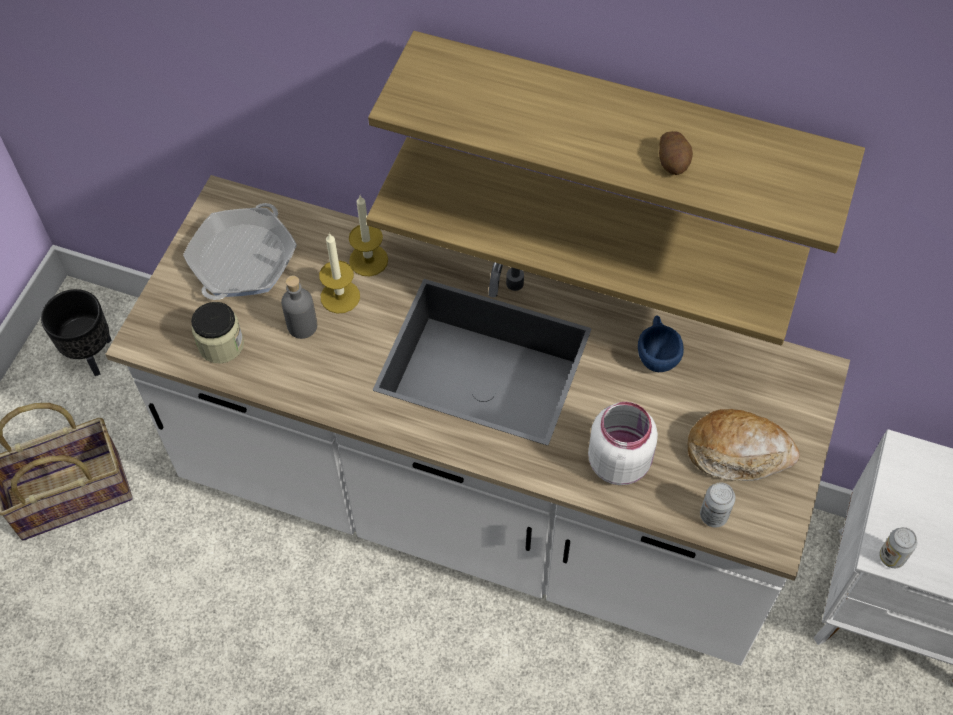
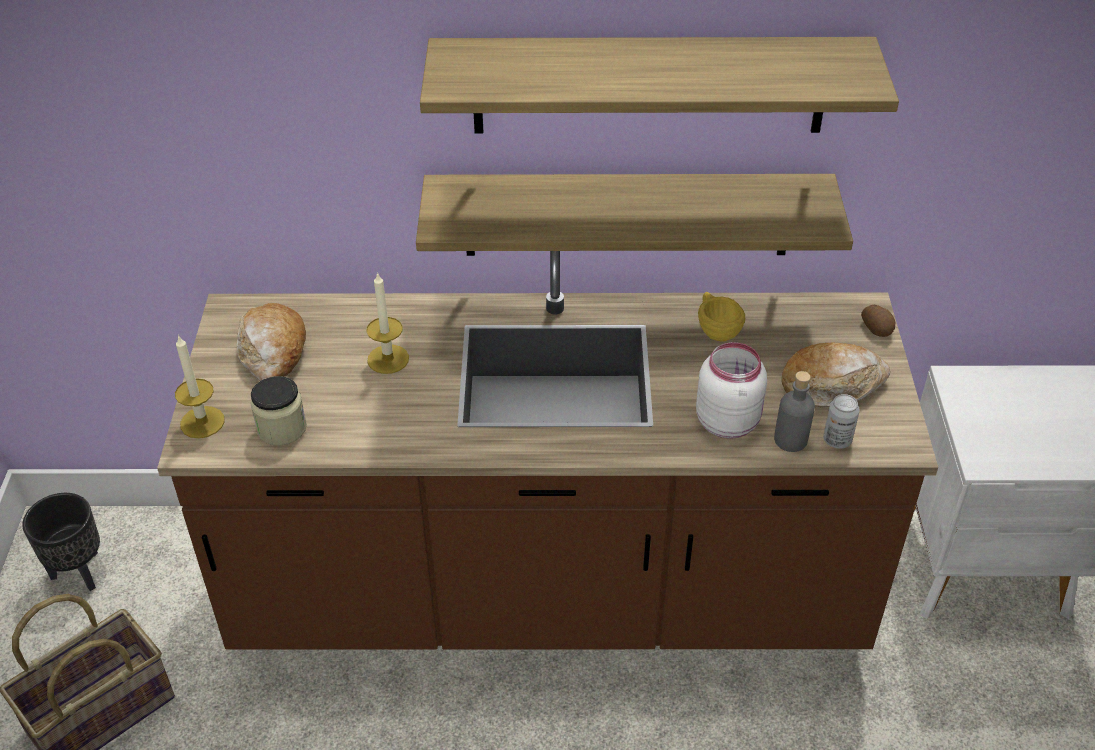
camera: 20 degrees left, 15 degrees down
(243, 259) = (273, 353): frying pan -> bread
(302, 326) = (360, 392): grey bottle -> grey bottle (790, 440)
(368, 260) = (403, 323): candle -> candle (202, 422)
(478, 506) = (549, 595): white counter -> brown counter
(657, 354) = (716, 329): blue cup -> yellow cup
(674, 162) = (721, 76): potato -> potato (877, 329)
(891, 557) = (991, 462): can -> none

